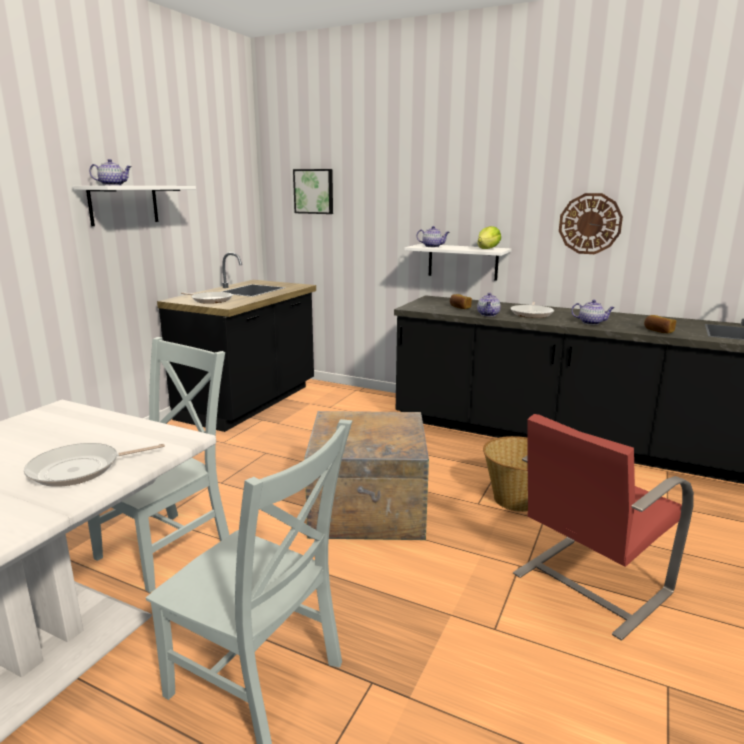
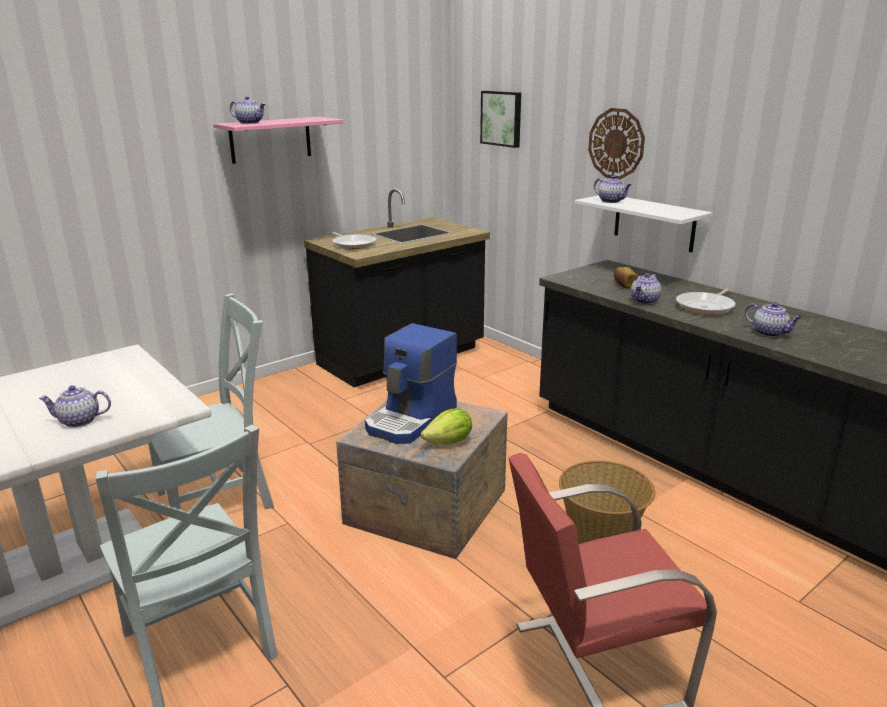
camera: 25 degrees right, 5 degrees up
(80, 469) = (79, 421): frying pan -> teapot
(124, 205) = (270, 139): white shelf -> pink shelf
(352, 430) = (412, 419): none -> coffee machine
(488, 249) = (674, 212): lettuce -> lettuce (449, 442)
(590, 224) = (816, 190): wall clock -> wall clock (616, 143)
(658, 331) = (852, 361): bread -> none

